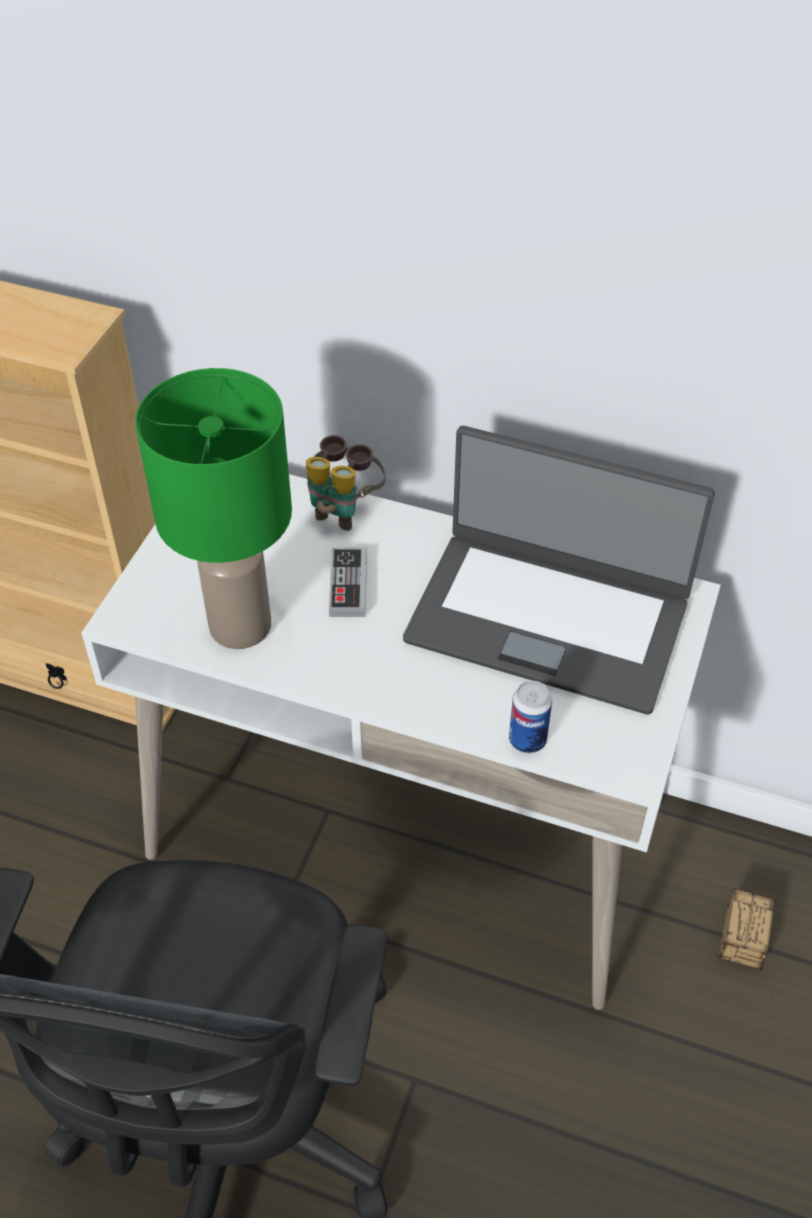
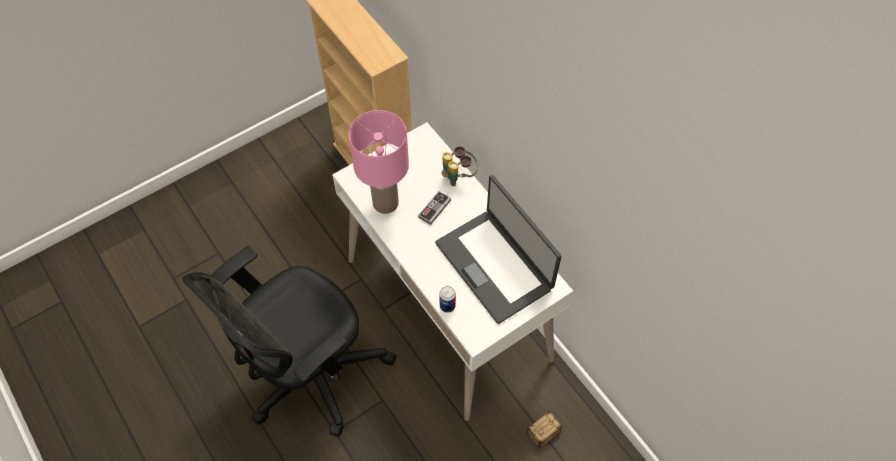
camera: 35 degrees right, 10 degrees up
(239, 624) = (385, 202): green table lamp -> pink table lamp

